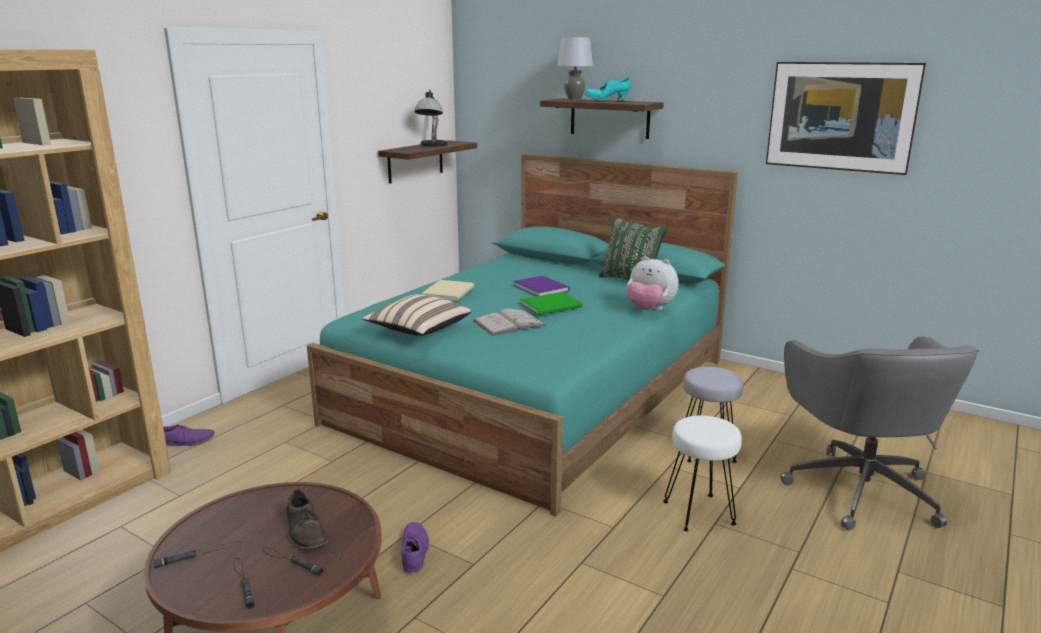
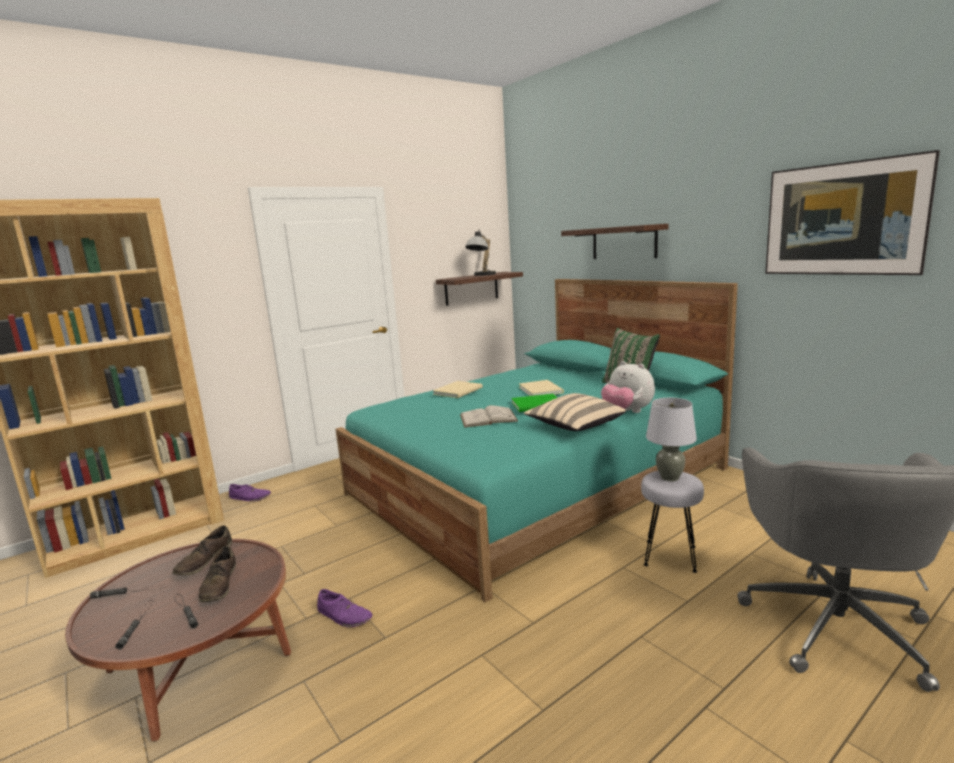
camera: 20 degrees right, 5 degrees down
(261, 510) = (204, 560): none -> brown shoe
(414, 551) = (344, 616): purple shoe -> purple shoe turned 105 degrees clockwise
(418, 330) = (408, 420): beige pillow -> beige pillow (574, 426)
(541, 287) = (541, 389): purple book -> beige book
(574, 99) = (591, 228): grey table lamp -> grey table lamp (669, 477)
(607, 101) = (617, 226): turquoise shoe -> none
(699, 512) = (630, 622): white stool -> none

